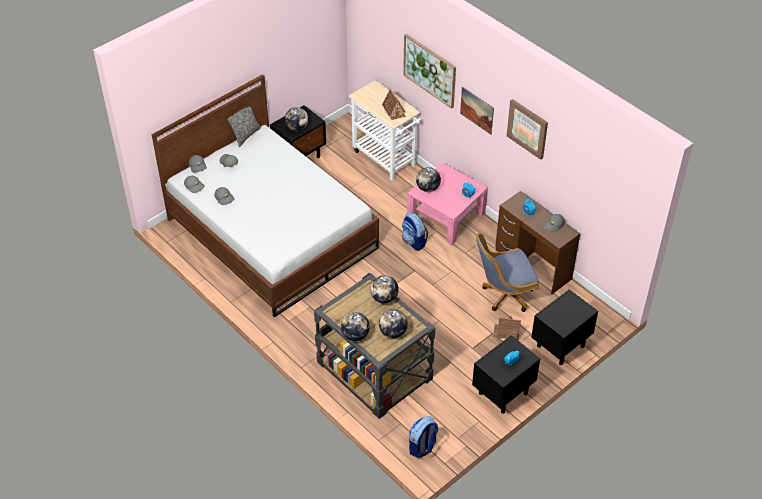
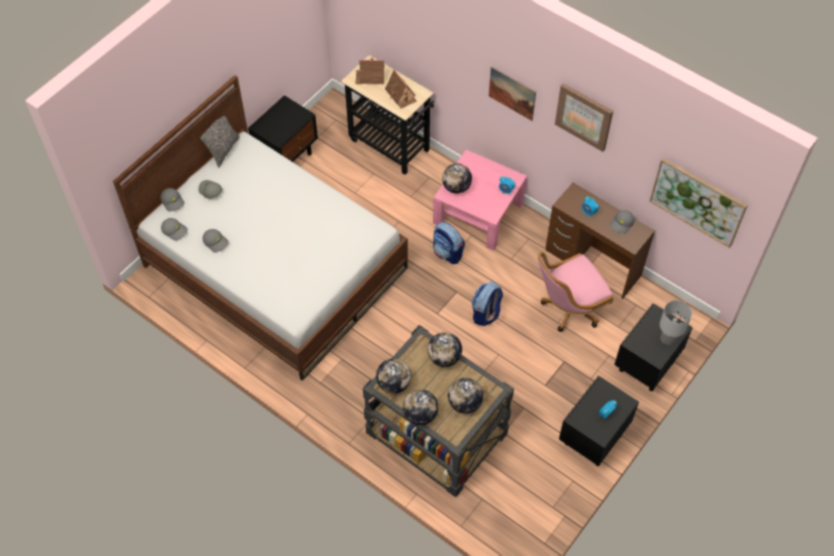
camera: 10 degrees left, 10 degrees up
(297, 128) = (282, 128): globe -> globe (393, 384)
(385, 159) = (390, 145): white cart -> black cart
(422, 447) = (514, 526): backpack -> backpack (486, 314)
(430, 70) = (445, 46): picture -> picture (697, 201)
(503, 296) = (567, 310): blue office chair -> pink office chair
(506, 332) = (580, 358): toy house -> toy house (370, 77)
(575, 317) = (667, 340): none -> grey table lamp

